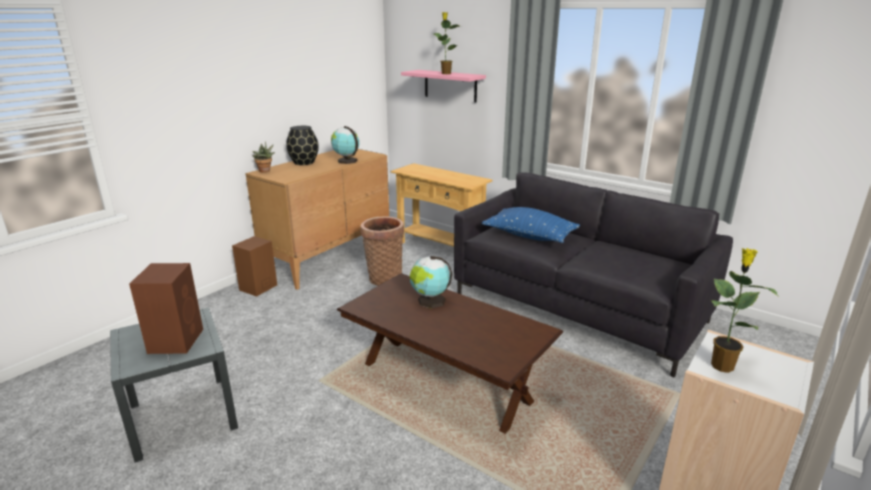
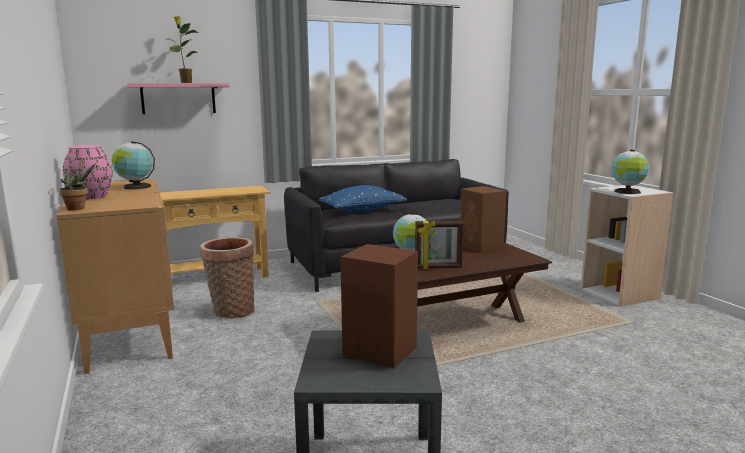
camera: 60 degrees left, 10 degrees down
(257, 288) = (119, 382): brown speaker -> brown speaker (481, 247)
(304, 162) = (91, 196): black vase -> pink vase
(413, 320) = (438, 267): none -> picture frame
(722, 365) = (627, 192): potted plant -> globe

